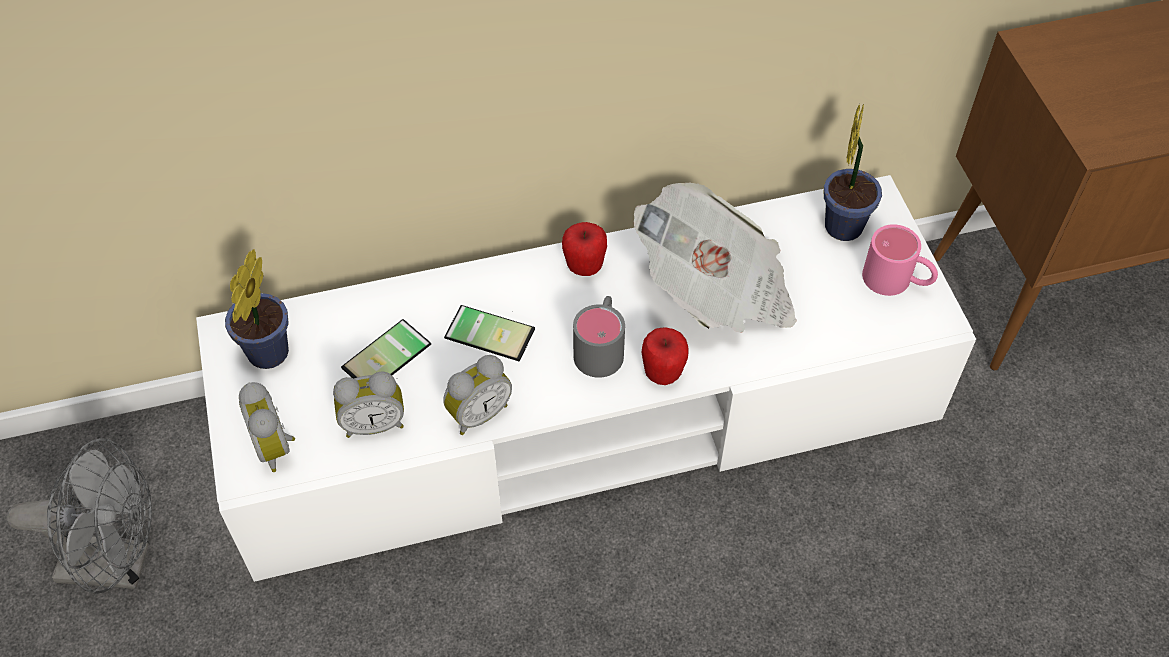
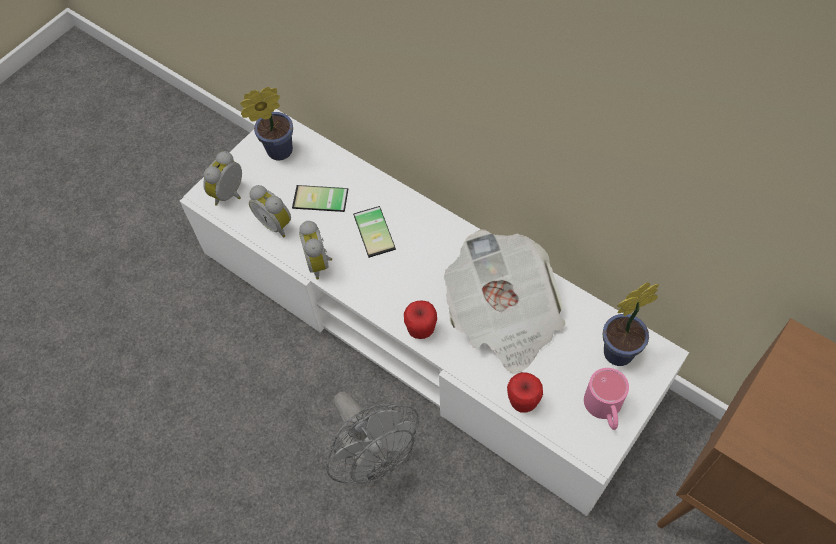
camera: 55 degrees right, 5 degrees up
(118, 564) = (175, 195): grey fan -> grey fan (374, 459)
(478, 413) = (320, 263): alarm clock -> alarm clock turned 60 degrees clockwise
(584, 267) = (458, 242): apple -> apple (522, 401)
(601, 346) = (412, 288): grey mug -> none

